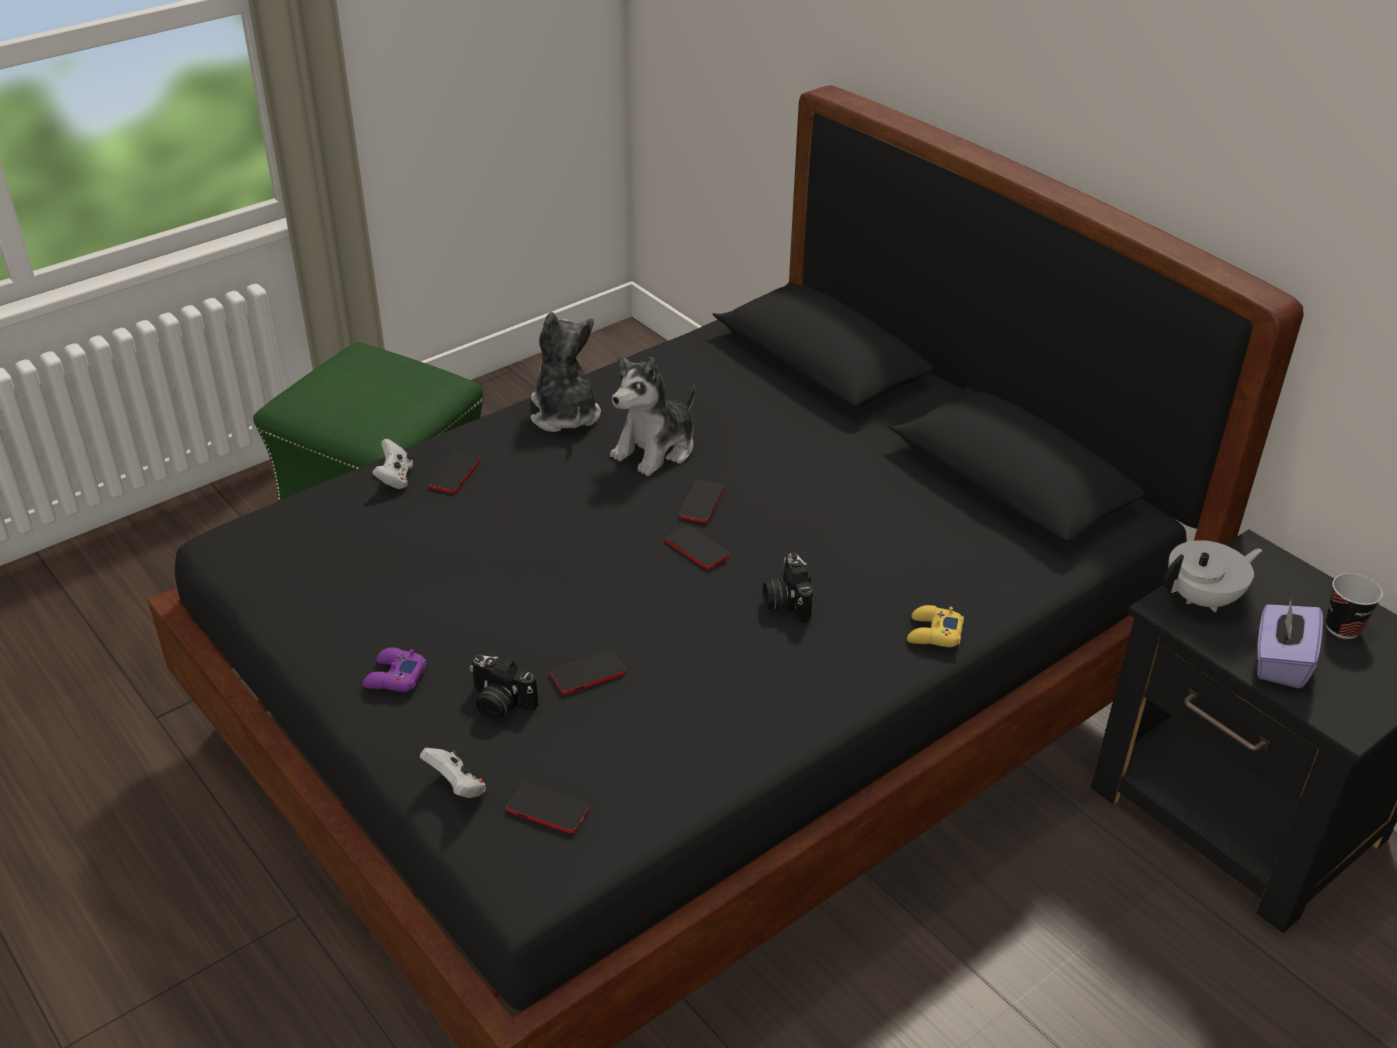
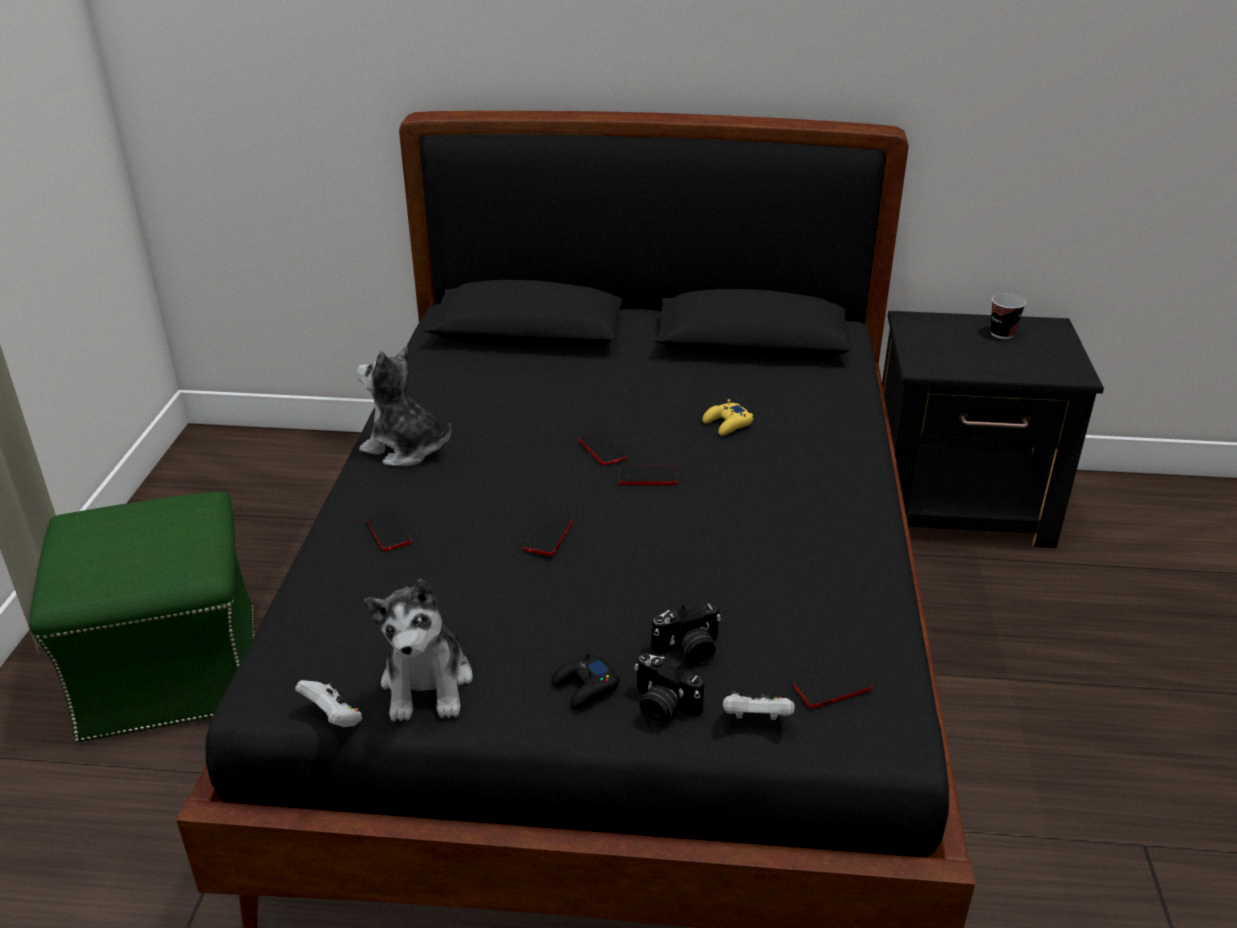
camera: 45 degrees left, 5 degrees down
(394, 677) = (585, 687): purple game controller -> black game controller
(395, 478) = (342, 561): white game controller -> white game controller (333, 718)
(588, 673) = (710, 592): phone -> phone (548, 535)
(656, 449) = (512, 435): plush toy -> plush toy (427, 683)
(786, 602) = (752, 474): camera -> camera (662, 707)
(933, 633) = (854, 442): yellow game controller -> yellow game controller (727, 424)
(1203, 598) = (927, 354): white teapot -> none
(1280, 662) = (1006, 364): purple tissue box -> none

